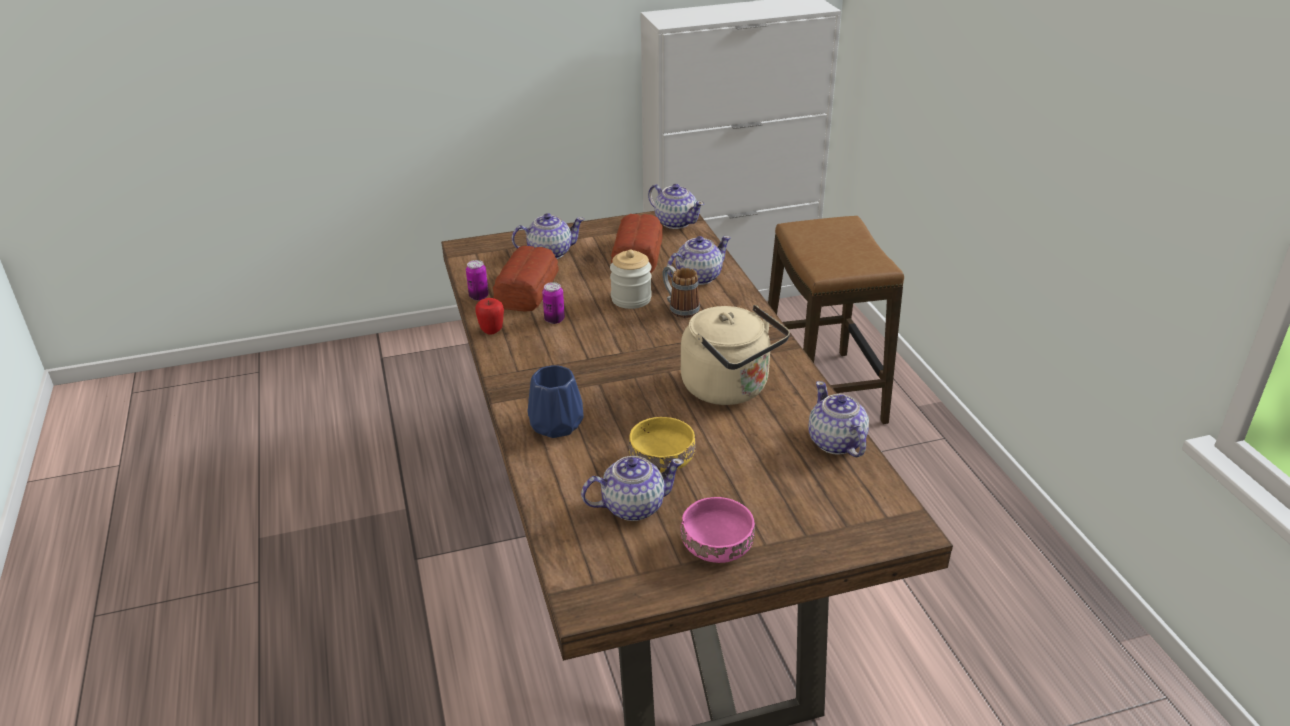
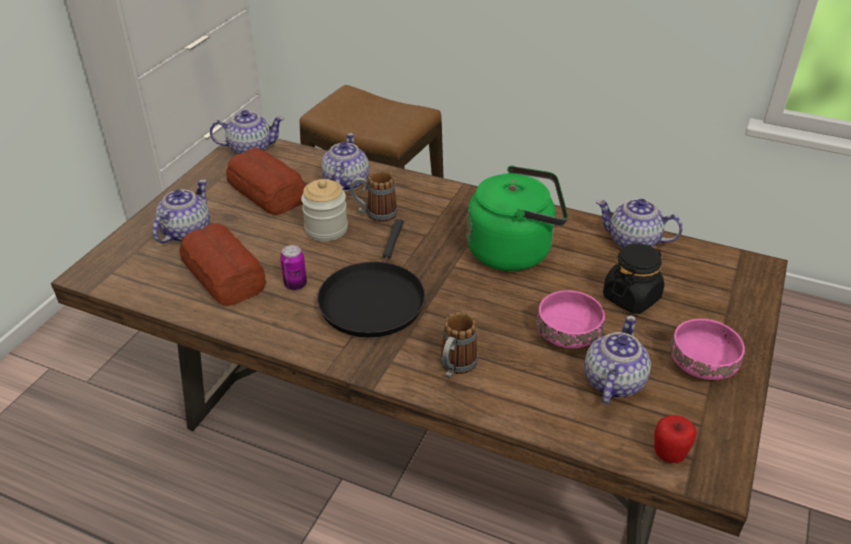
camera: 50 degrees left, 5 degrees up
(479, 296) = (189, 308): can -> none
(491, 330) = (257, 329): apple -> apple (669, 454)
(555, 426) = (455, 367): blue vase -> mug
(582, 356) = (373, 299): none -> black frying pan
(661, 459) = (566, 333): yellow bowl -> pink bowl
(730, 389) = (514, 250): beige kettle -> green kettle
(754, 473) = (631, 297): none -> black jar

